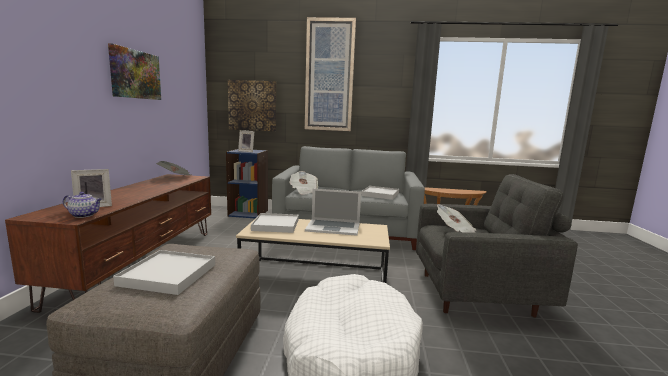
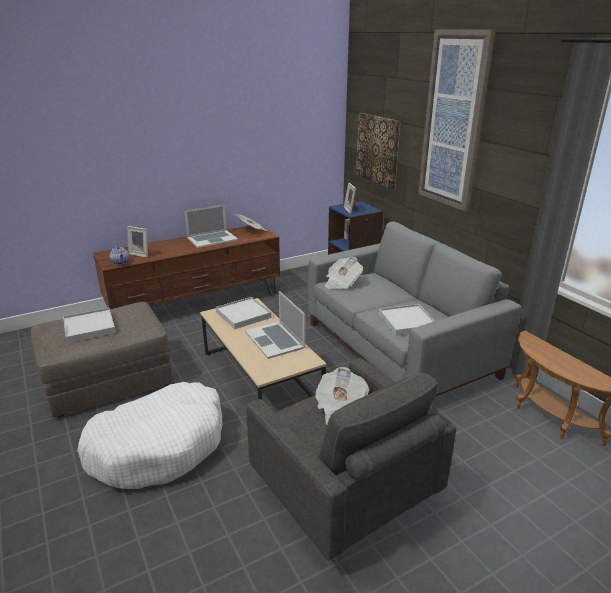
camera: 55 degrees right, 15 degrees up
(135, 74) = (221, 130): picture -> none
(151, 186) = (212, 239): none -> laptop

